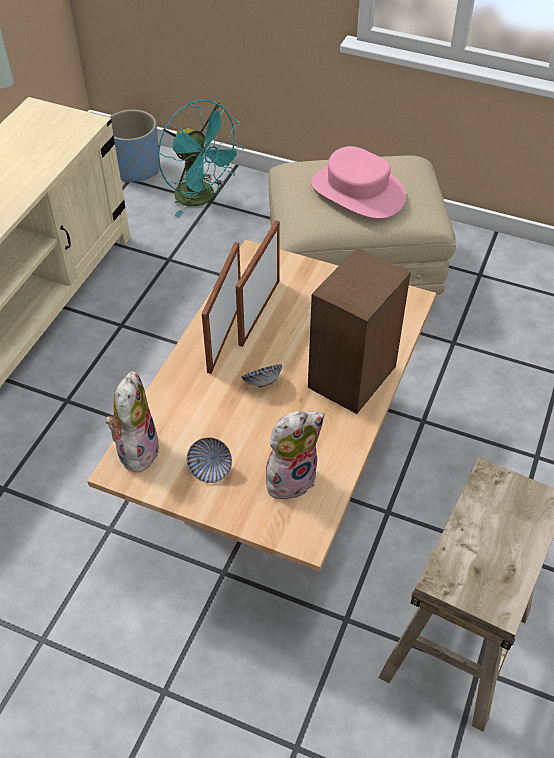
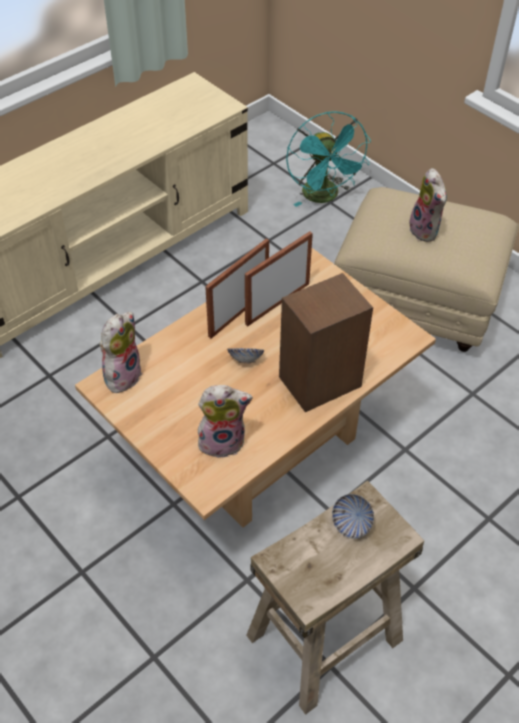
camera: 25 degrees right, 0 degrees up
(136, 169) = (284, 156): blue planter -> none
(210, 469) = (166, 411): bowl -> bowl (351, 524)
(357, 191) = (426, 230): pink hat -> plush toy

